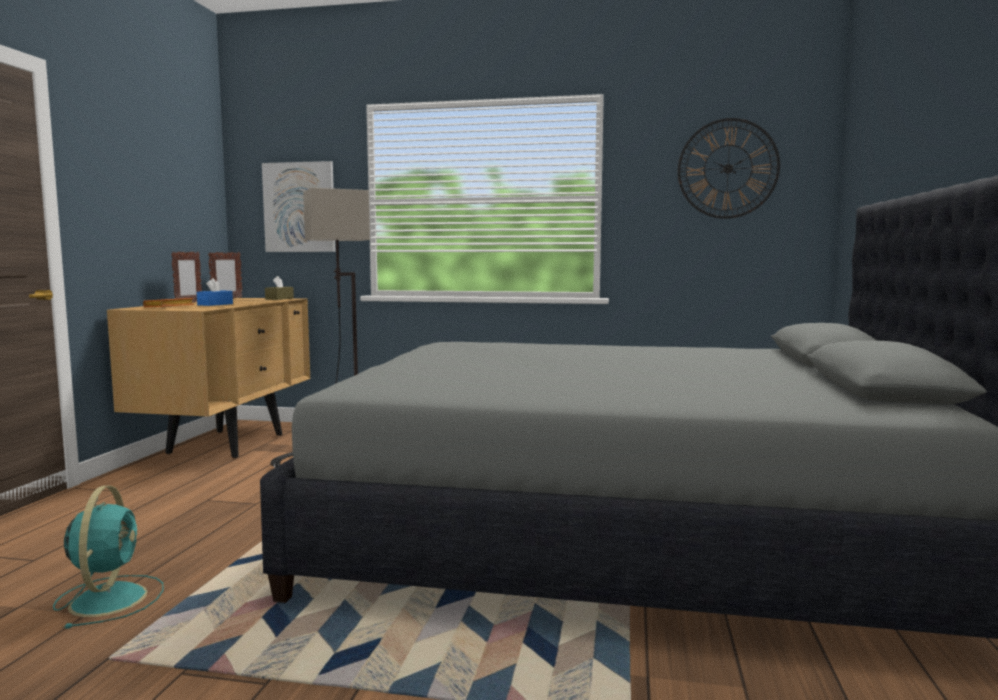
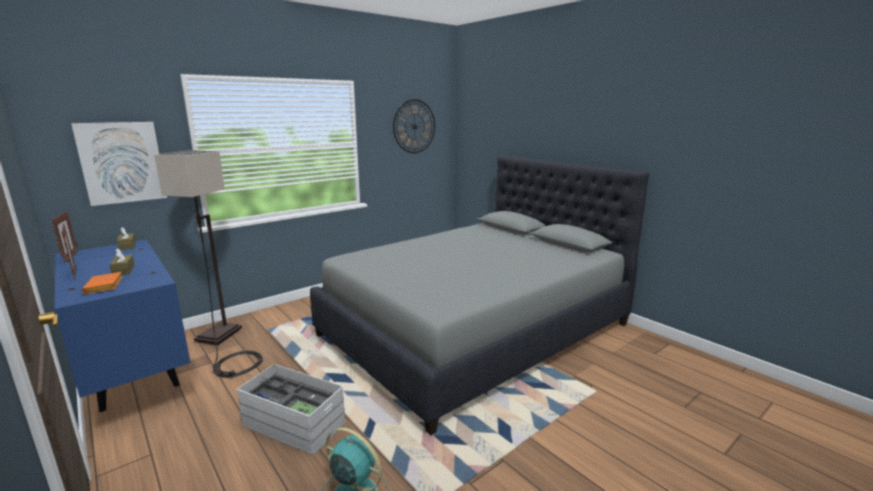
camera: 50 degrees left, 10 degrees up
(215, 304) = (123, 270): blue tissue box -> brown tissue box
(220, 521) = (293, 424): none -> grey storage box
(227, 444) = (135, 380): beige dresser -> blue dresser

